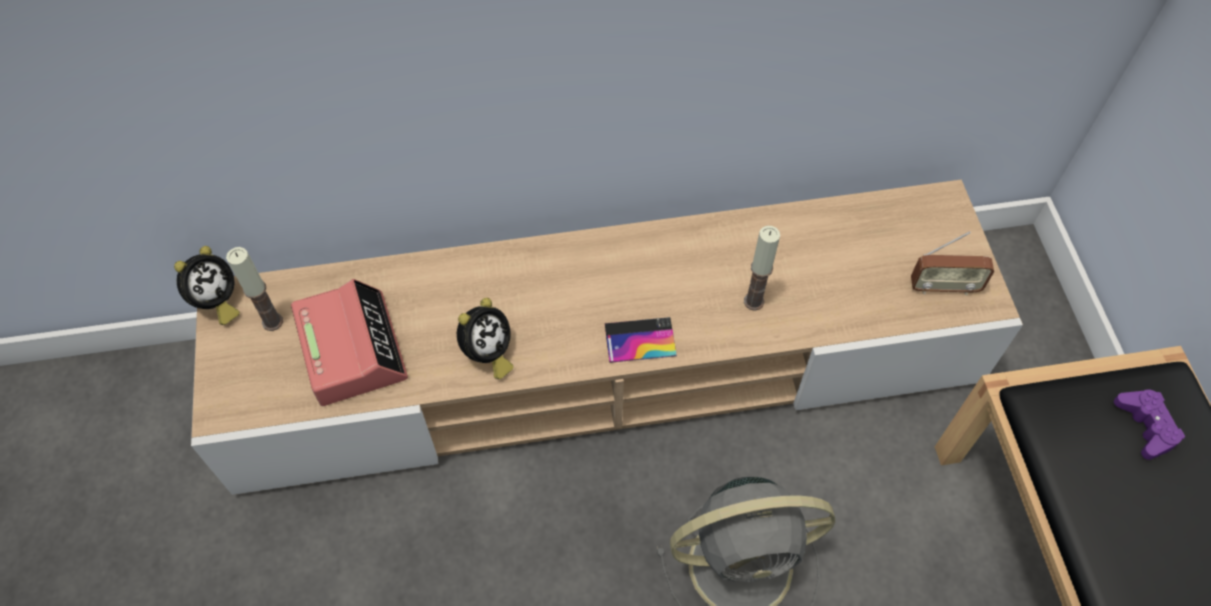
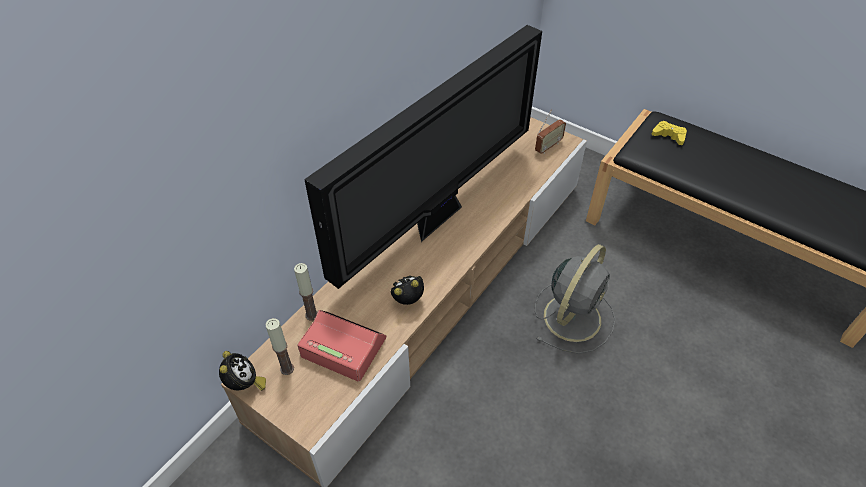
camera: 45 degrees left, 10 degrees down
(487, 354) = (408, 300): alarm clock -> alarm clock turned 105 degrees counterclockwise
(640, 340) = (464, 245): phone -> none
(654, 272) = (438, 217): none -> television
(753, 301) = (489, 199): candle -> candle (311, 315)
(1146, 426) = (669, 136): purple game controller -> yellow game controller

